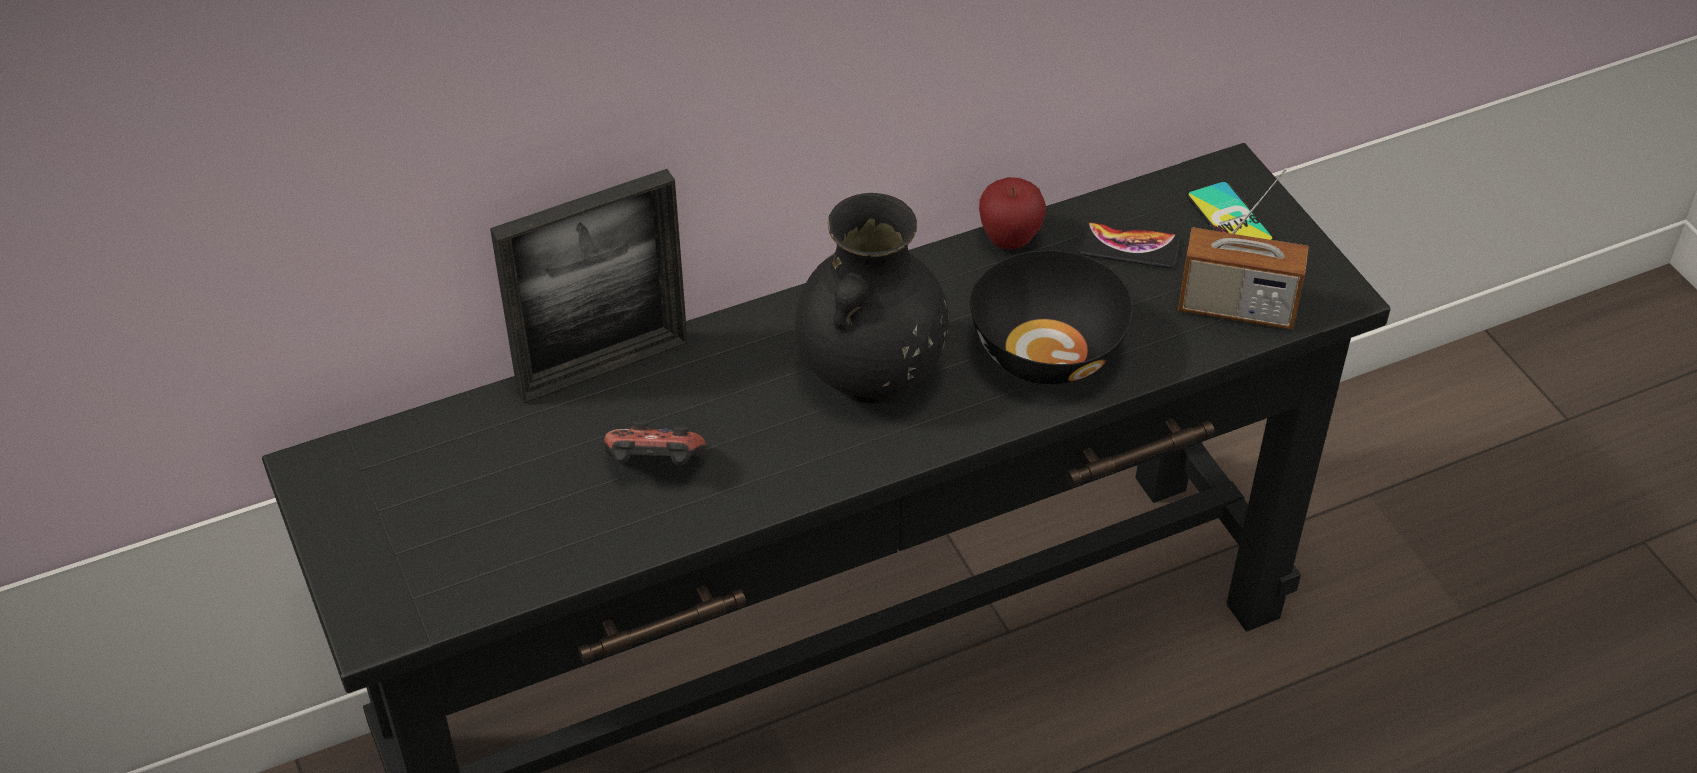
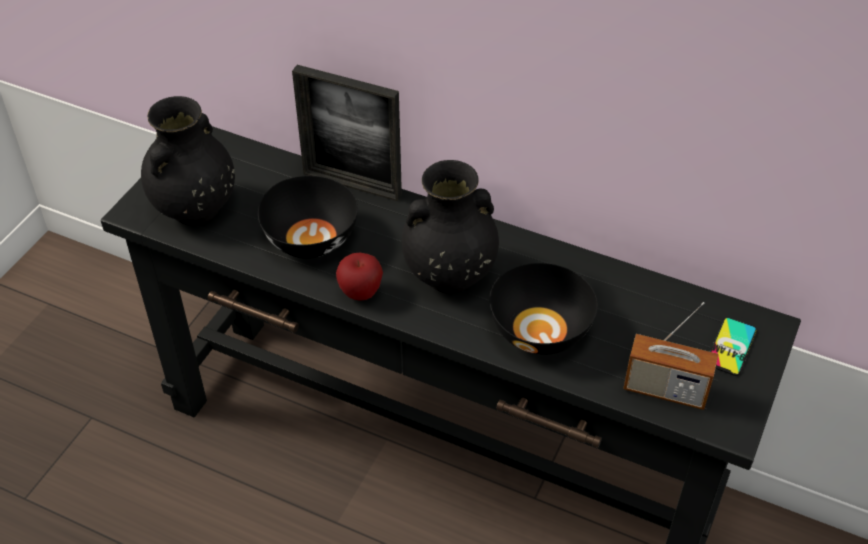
camera: 50 degrees right, 0 degrees up
(453, 557) = (194, 209): none -> black vase
(655, 468) = (309, 238): game controller -> black bowl
(1009, 240) = (602, 269): apple -> apple (360, 293)
(1127, 246) = (656, 317): phone -> none
(1236, 309) = (665, 390): radio -> radio turned 45 degrees counterclockwise

